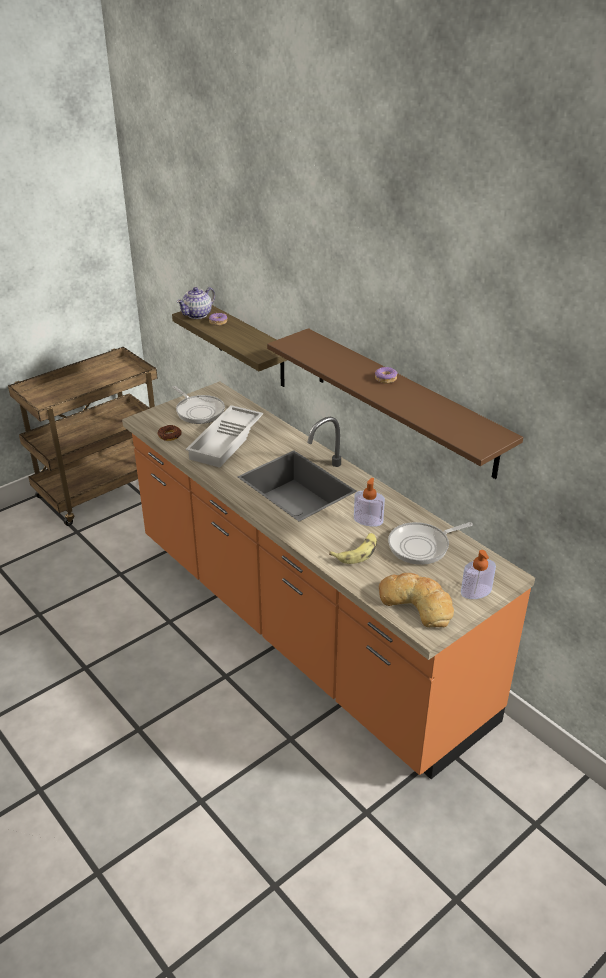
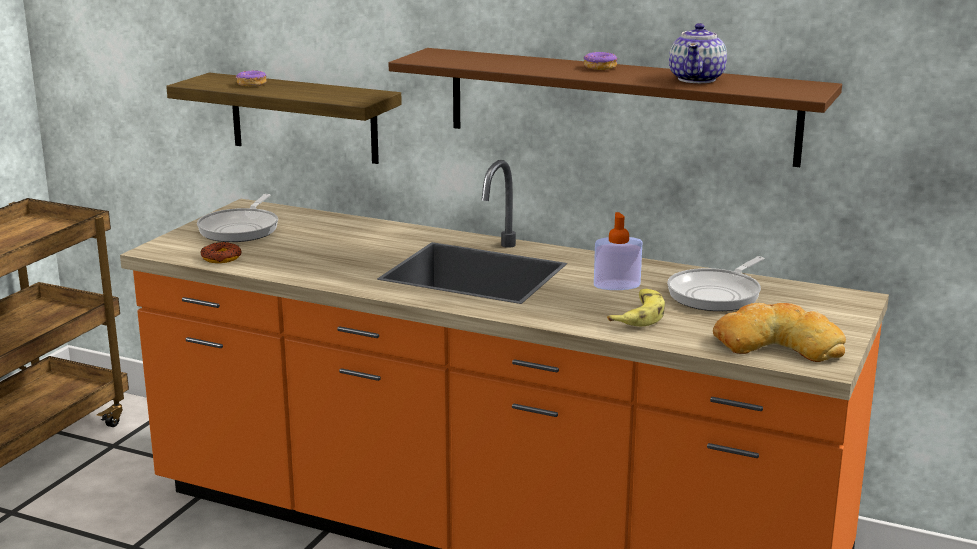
camera: 25 degrees left, 15 degrees down
(198, 314) = (210, 82): teapot -> teapot (697, 79)
(199, 411) = (241, 229): frying pan -> frying pan turned 75 degrees clockwise
(227, 442) = (321, 250): white tray -> none
(476, 591) = (836, 319): soap dispenser -> none

